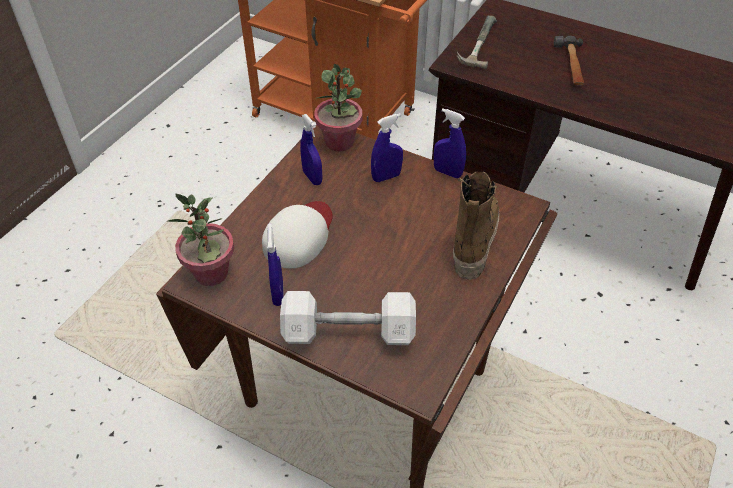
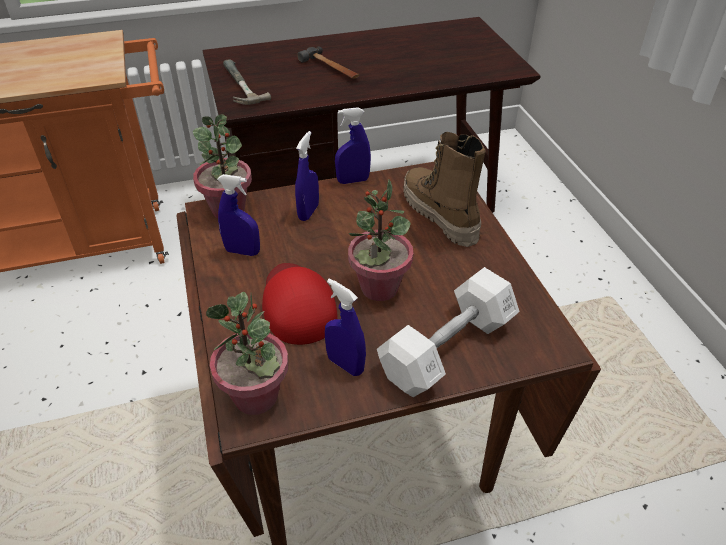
camera: 45 degrees left, 5 degrees down
(299, 236) = (297, 304): white cap -> red cap
(361, 261) = (379, 288): none -> potted plant

